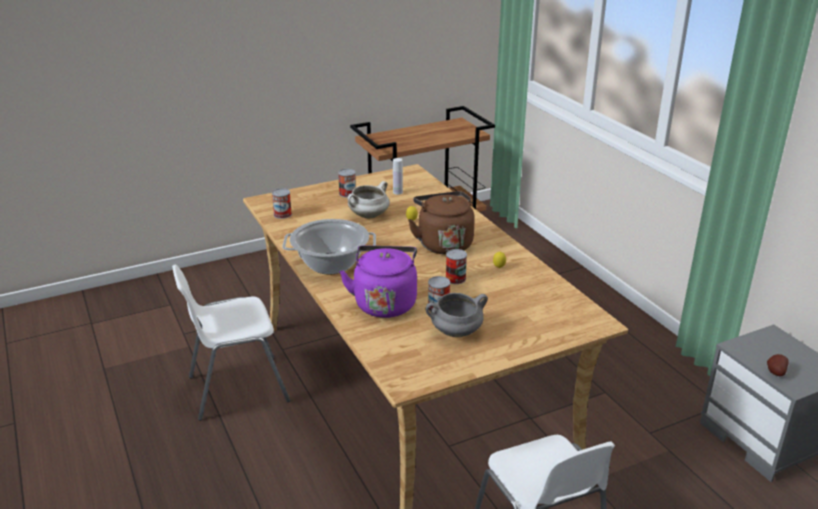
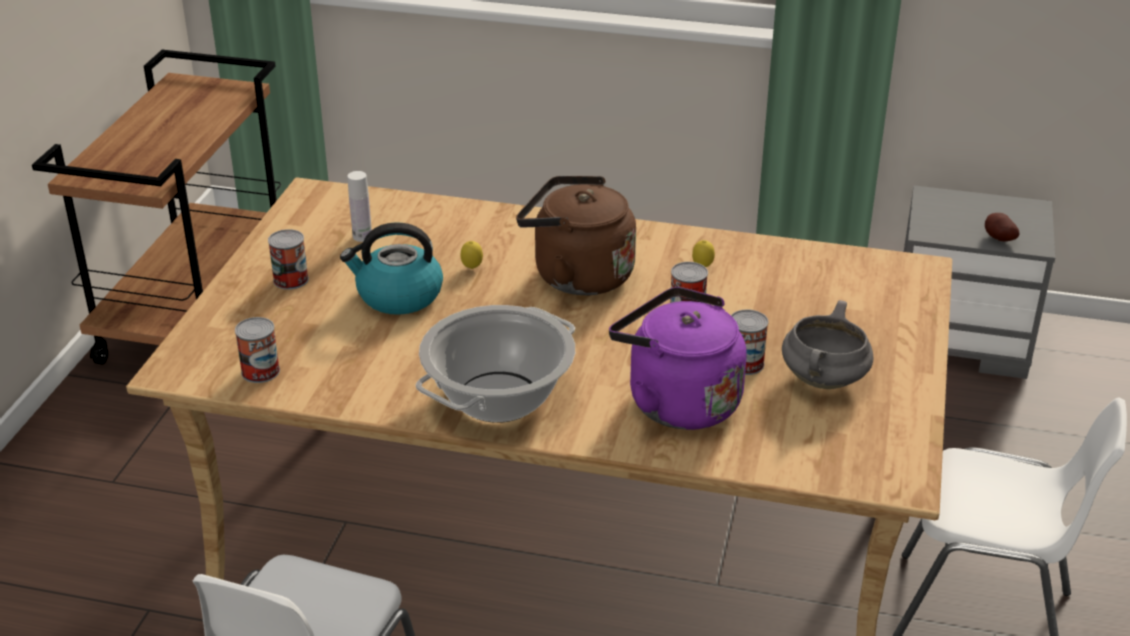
camera: 50 degrees left, 5 degrees up
(368, 216) = (398, 296): white cooking pot -> kettle

